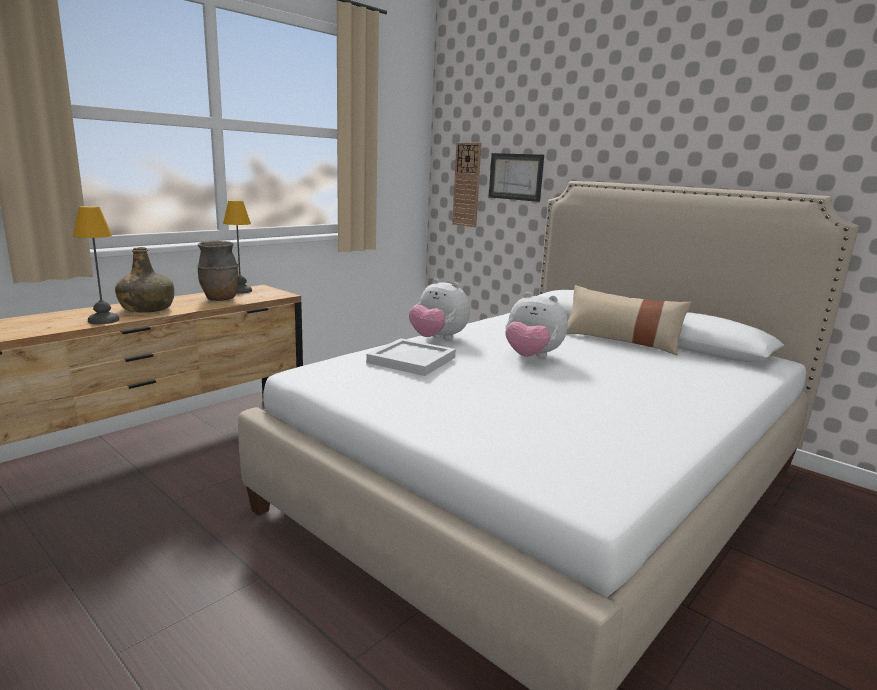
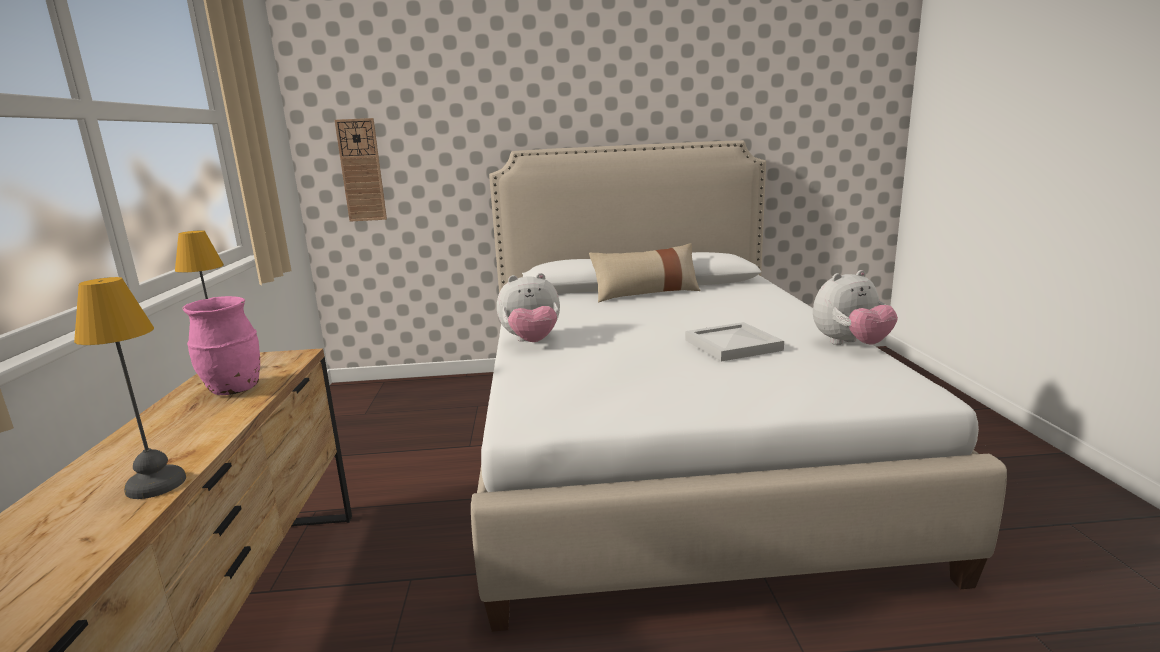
camera: 45 degrees left, 0 degrees up
(147, 309) = (168, 442): green bottle -> none
(220, 299) = (234, 389): brown vase -> pink vase
(413, 360) = (580, 365): white tray -> white tray (733, 344)
(515, 176) = (432, 153): picture -> none
(531, 357) = (638, 326): plush toy -> plush toy (850, 344)

